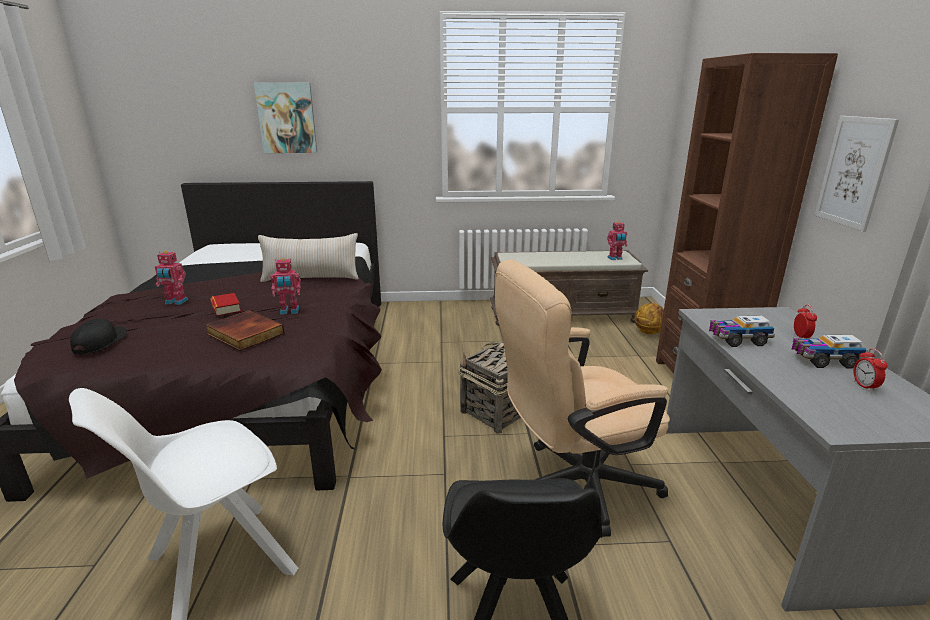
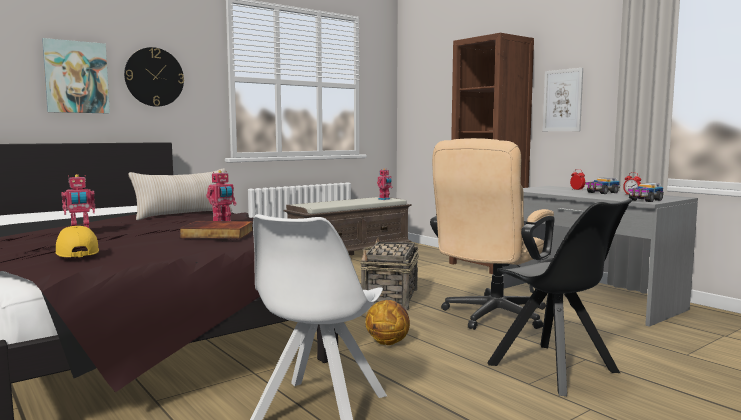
camera: 35 degrees left, 15 degrees down
(100, 342) = (76, 252): black cap -> yellow cap
(226, 308) = (152, 229): book -> none
(359, 113) = (154, 77): none -> wall clock
(649, 332) = (423, 253): basketball -> basketball (388, 342)
(737, 340) = (554, 192): toy truck -> toy truck (645, 200)

